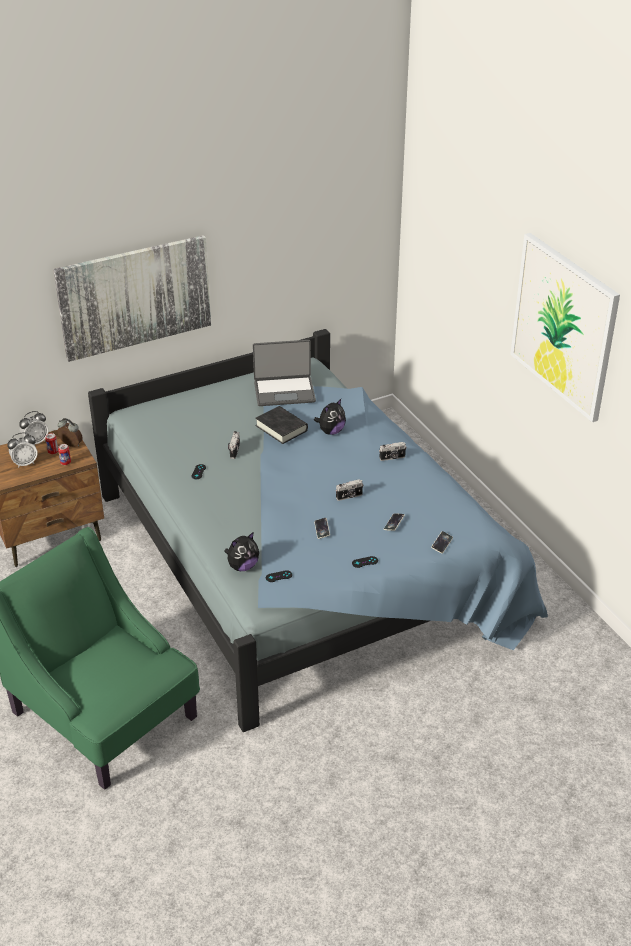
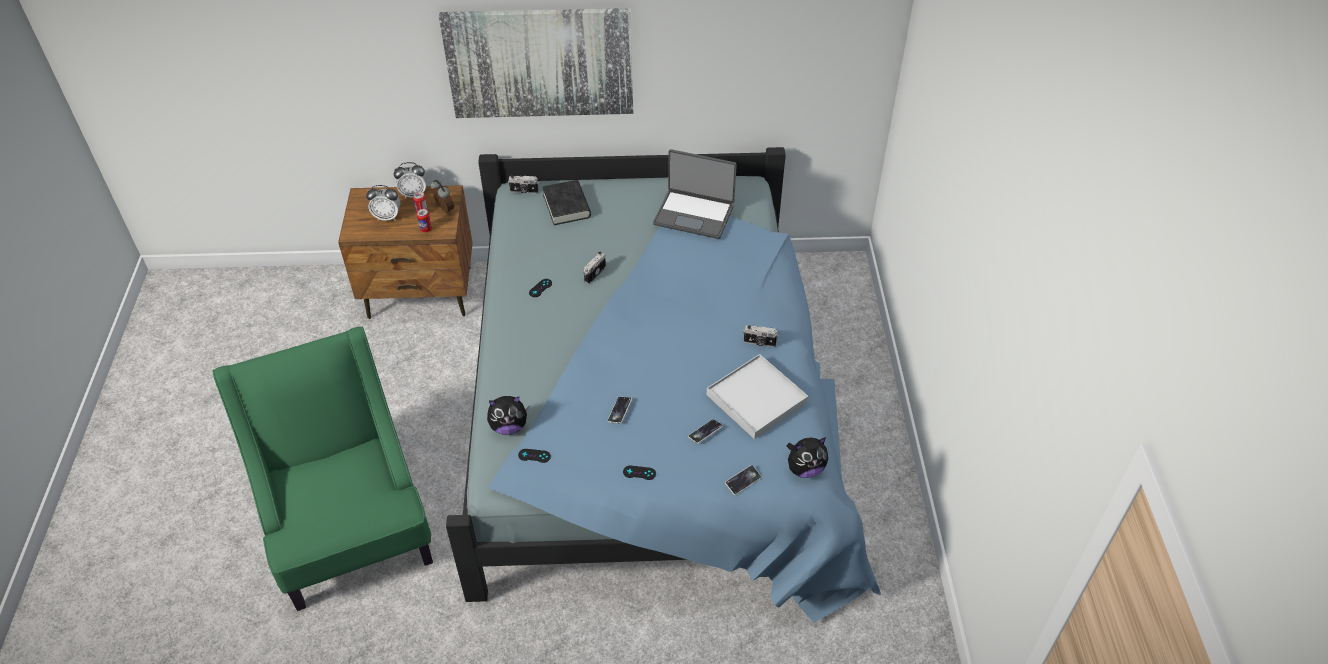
camera: 25 degrees right, 10 degrees up
(281, 428) = (660, 261): black book -> black book (566, 206)
(331, 431) = (713, 283): plush toy -> plush toy (805, 469)
(349, 496) = (678, 378): camera -> camera (524, 191)
(415, 492) = (756, 398): none -> white tray
(563, 326) = (990, 261): picture -> none

